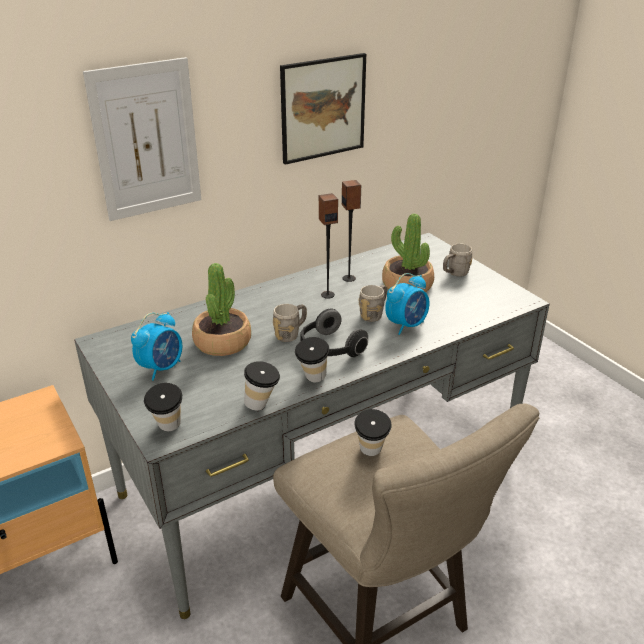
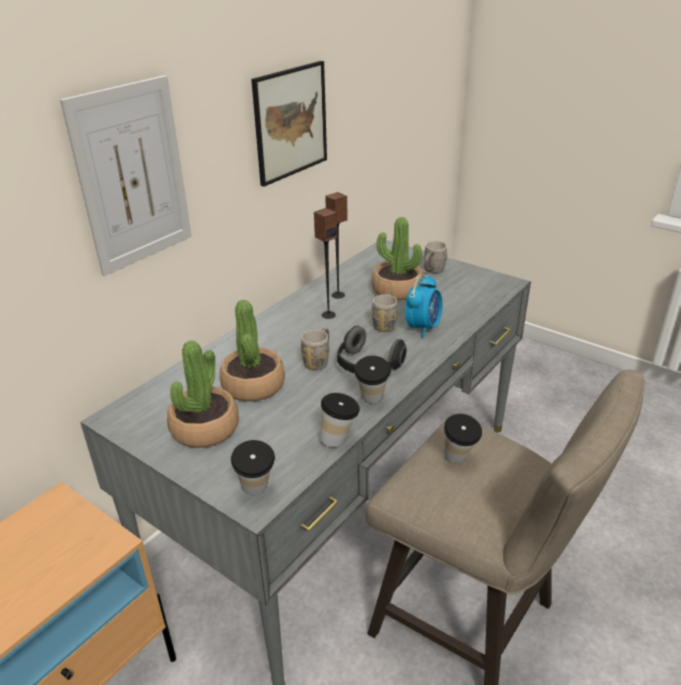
camera: 20 degrees left, 0 degrees up
(161, 368) = (205, 428): alarm clock -> potted plant

